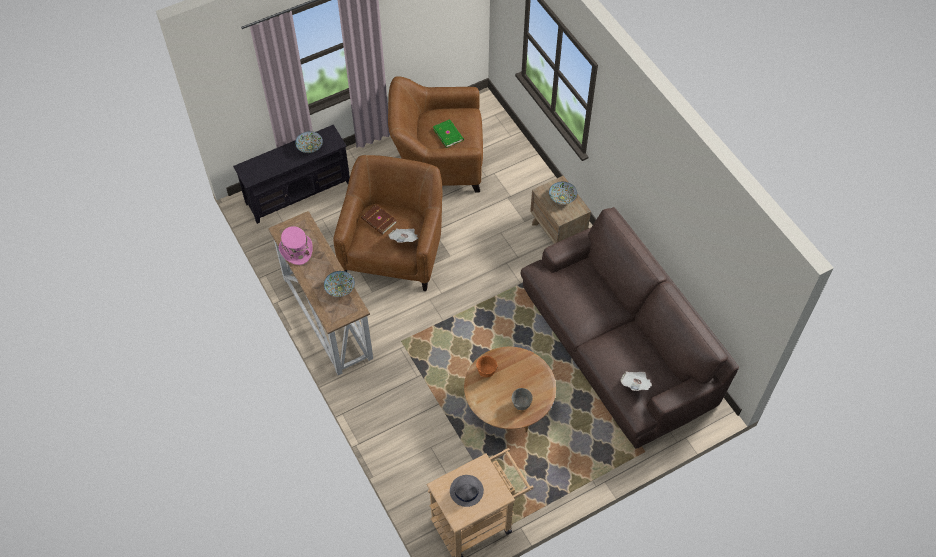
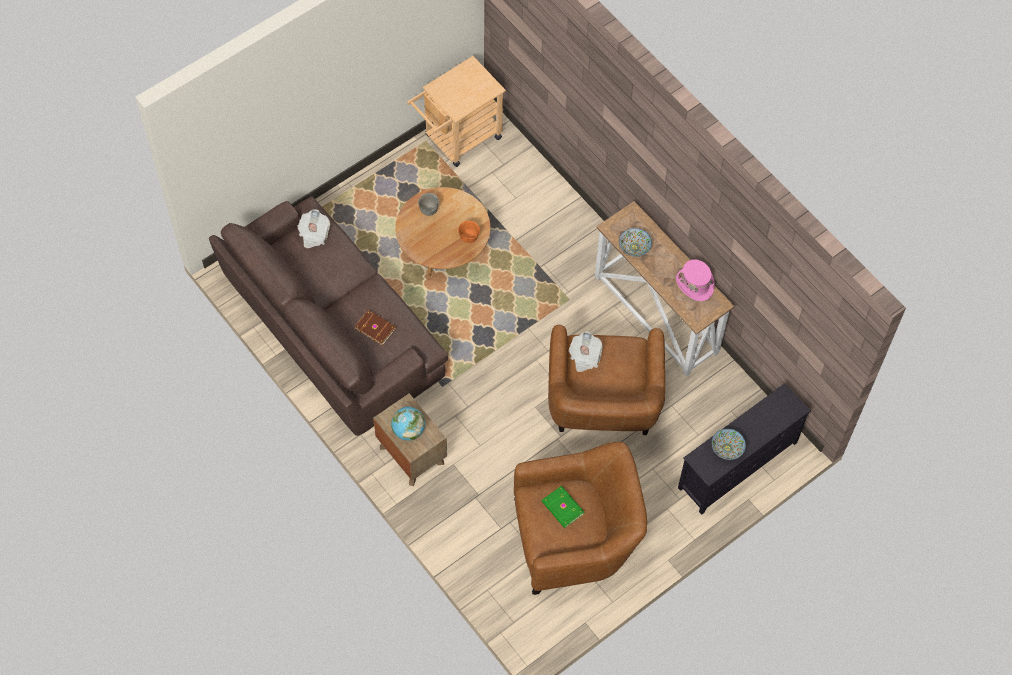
camera: 170 degrees right, 5 degrees up
(378, 221) = (620, 376): brown book -> brown book (375, 327)
(467, 491) = (467, 88): grey hat -> none
(562, 198) = (408, 430): bowl -> globe

